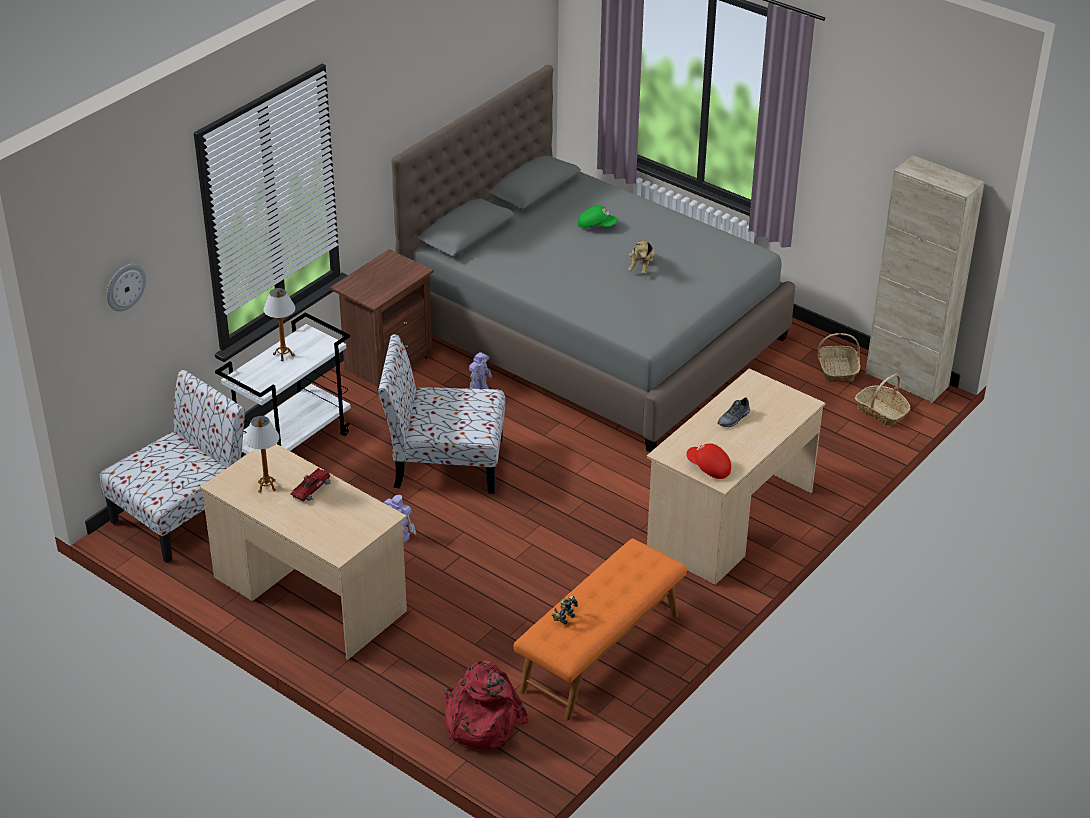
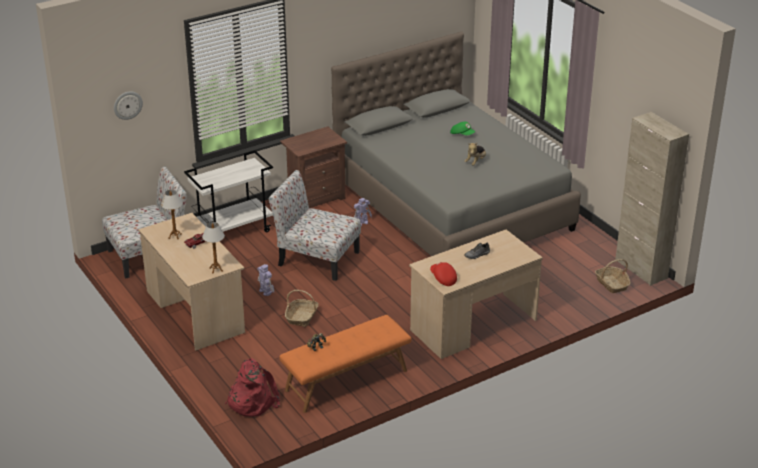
camera: 20 degrees right, 5 degrees down
(283, 355) = (230, 171): table lamp -> table lamp (216, 269)
(837, 369) = (597, 254): basket -> basket (302, 317)

